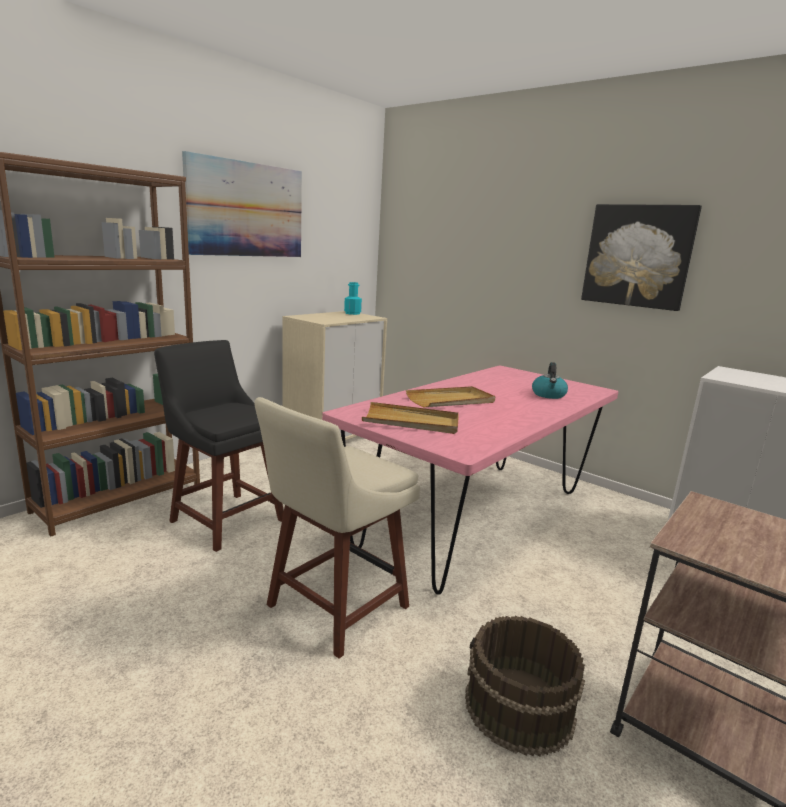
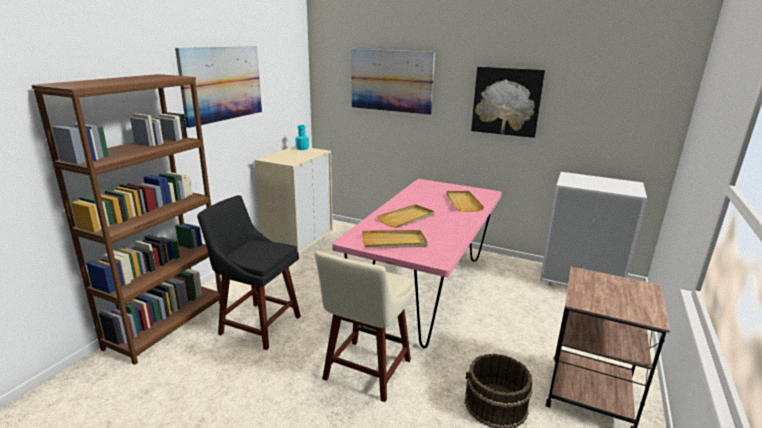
camera: 15 degrees left, 5 degrees up
(478, 230) = (391, 81): none -> picture
(548, 395) = (463, 202): kettle -> beige tray

